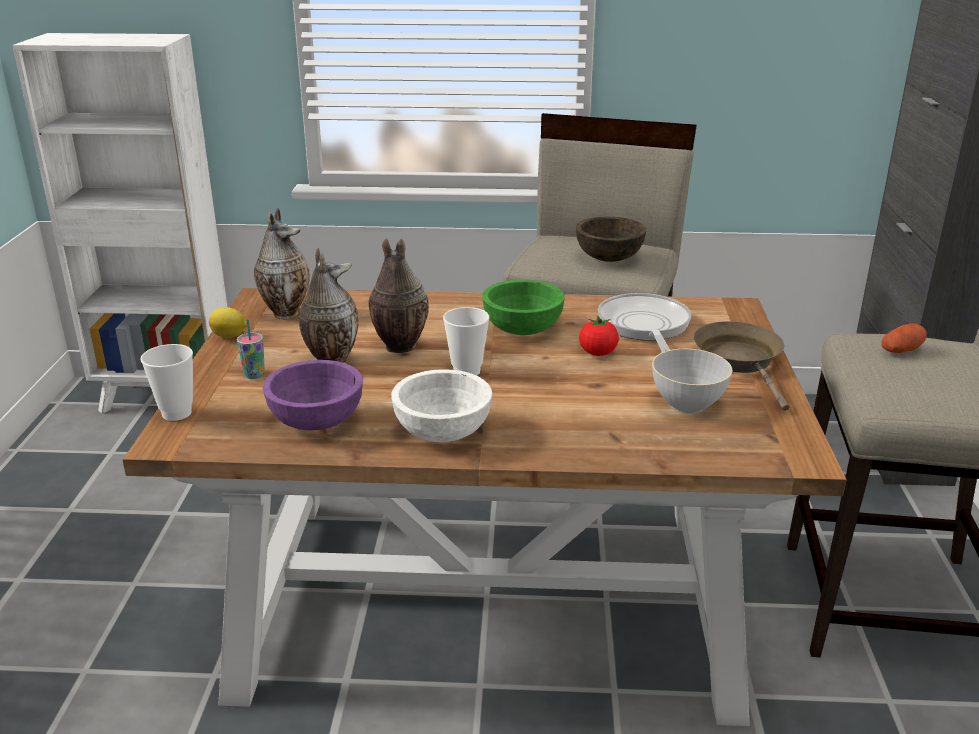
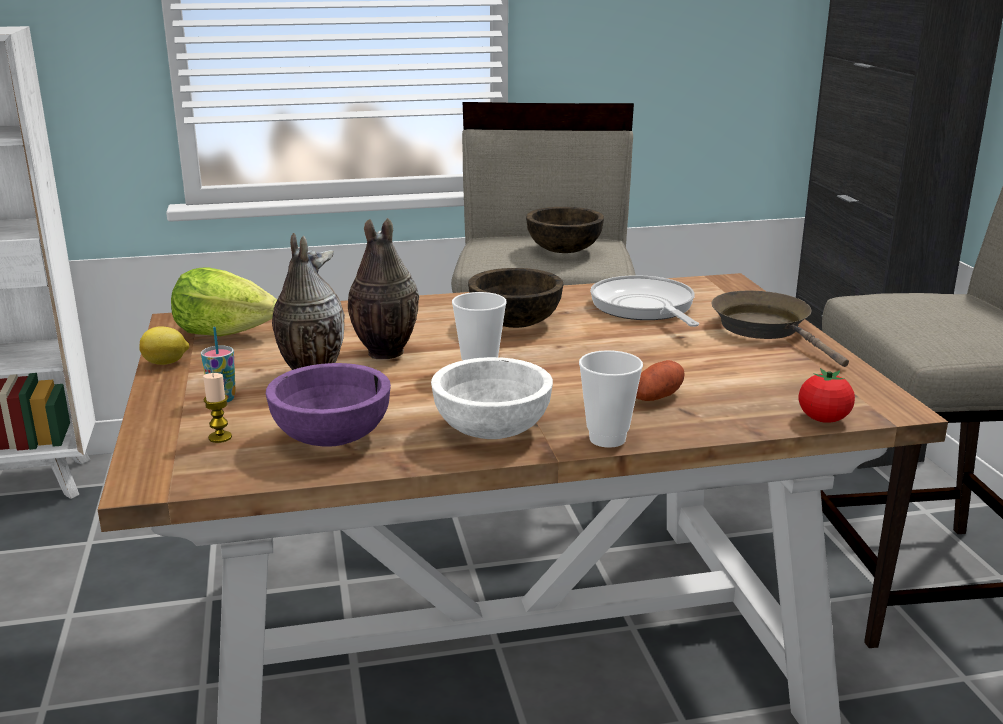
camera: 15 degrees left, 5 degrees down
(176, 413) = (144, 450): cup -> cup (607, 439)
(235, 409) = (220, 437): none -> candle
(286, 312) = (223, 333): vase -> lettuce
(522, 329) = (514, 323): green bowl -> brown bowl
(597, 353) = (613, 337): tomato -> tomato (823, 419)
(687, 404) = (741, 372): grey bowl -> none
(901, 350) = (913, 304): potato -> potato (656, 397)

